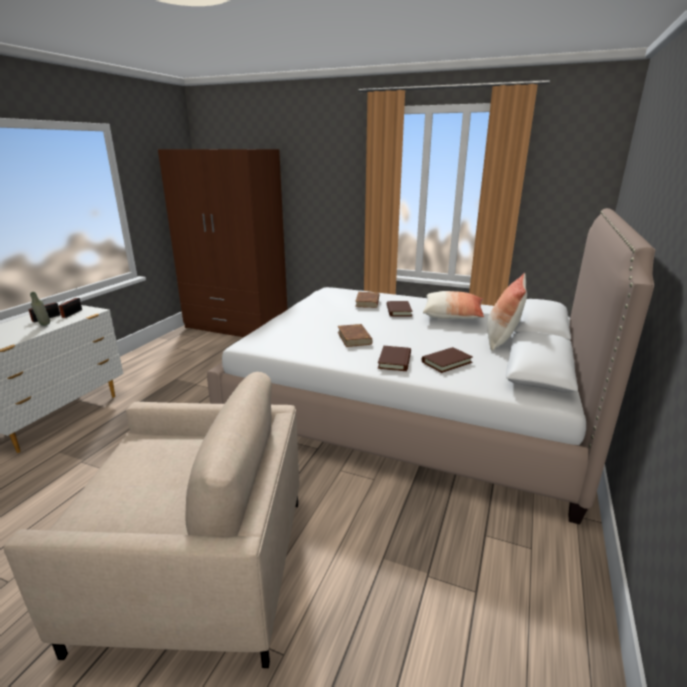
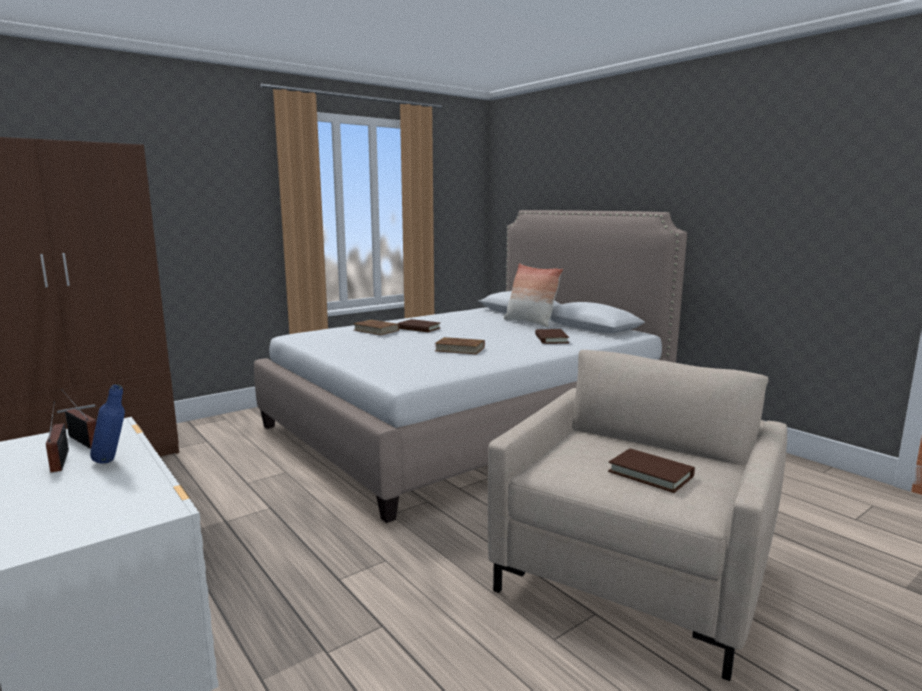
camera: 60 degrees left, 10 degrees down
(44, 326) = (113, 462): grey bottle -> blue bottle
(394, 361) = (530, 348): brown book -> brown book (650, 474)
(452, 316) = (459, 321): pillow -> none

